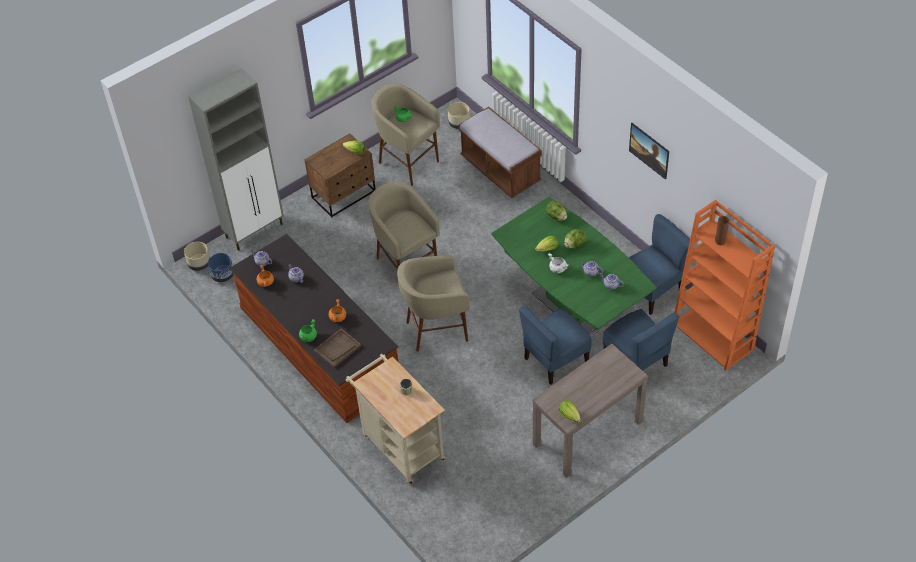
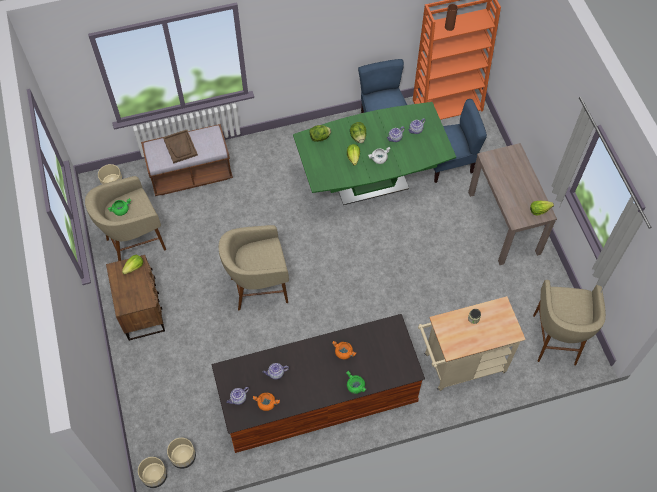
camera: 70 degrees left, 10 degrees up
(223, 275) = (183, 457): blue planter -> beige planter
(255, 230) = (140, 407): grey cabinet -> none
(337, 349) = (381, 365): brown tray -> brown tray (180, 147)
(436, 330) = (347, 292): beige stool -> beige stool (556, 340)
(555, 360) = (422, 216): blue chair -> none
(648, 157) = (338, 32): picture -> none

